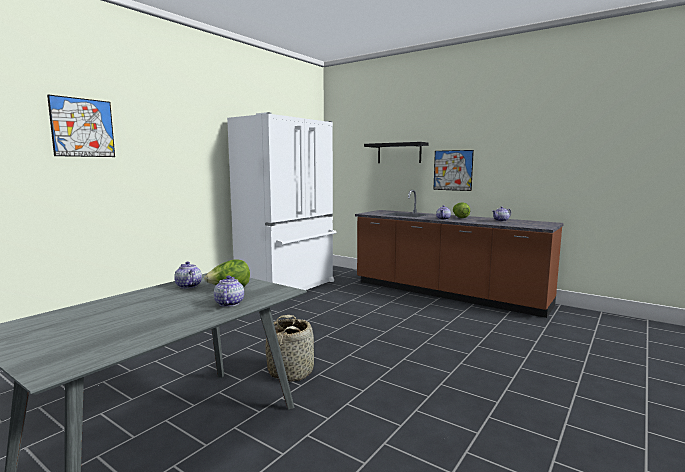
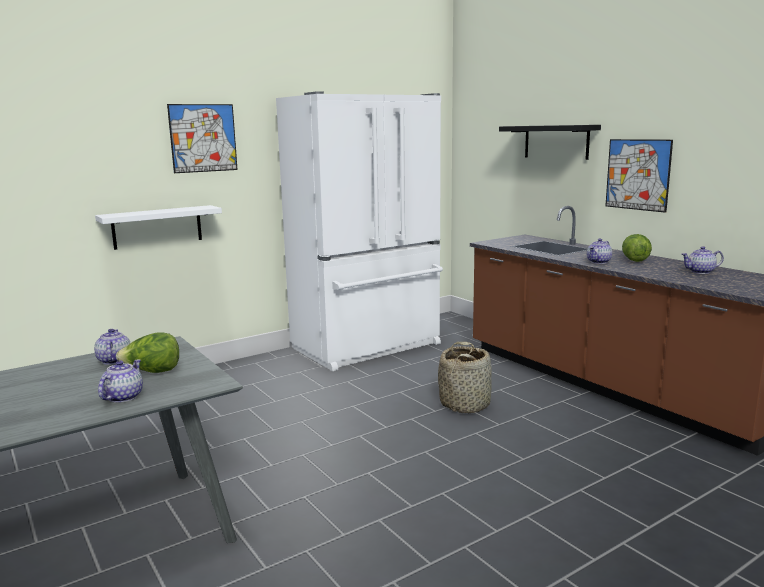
camera: 20 degrees right, 5 degrees up
(83, 127) = (65, 130): picture -> picture (203, 138)
(147, 204) = (157, 227): none -> white shelf
(291, 371) = (271, 486): basket -> basket (465, 404)

